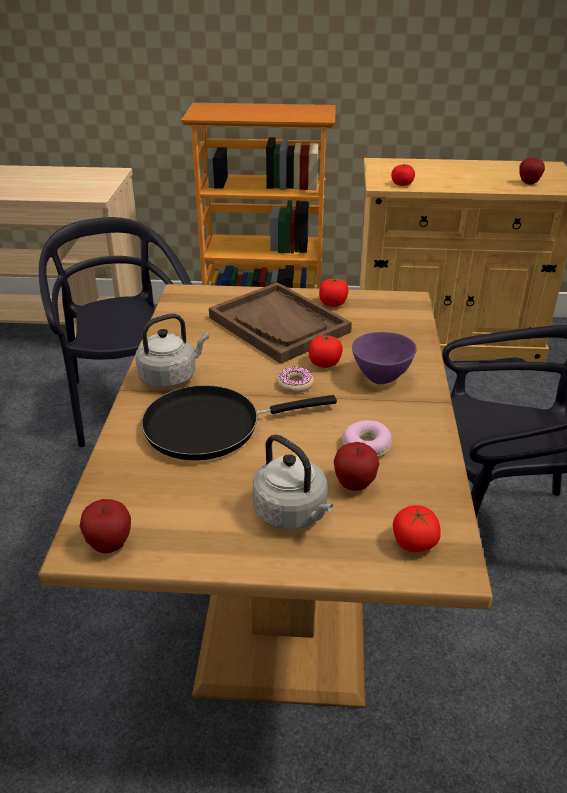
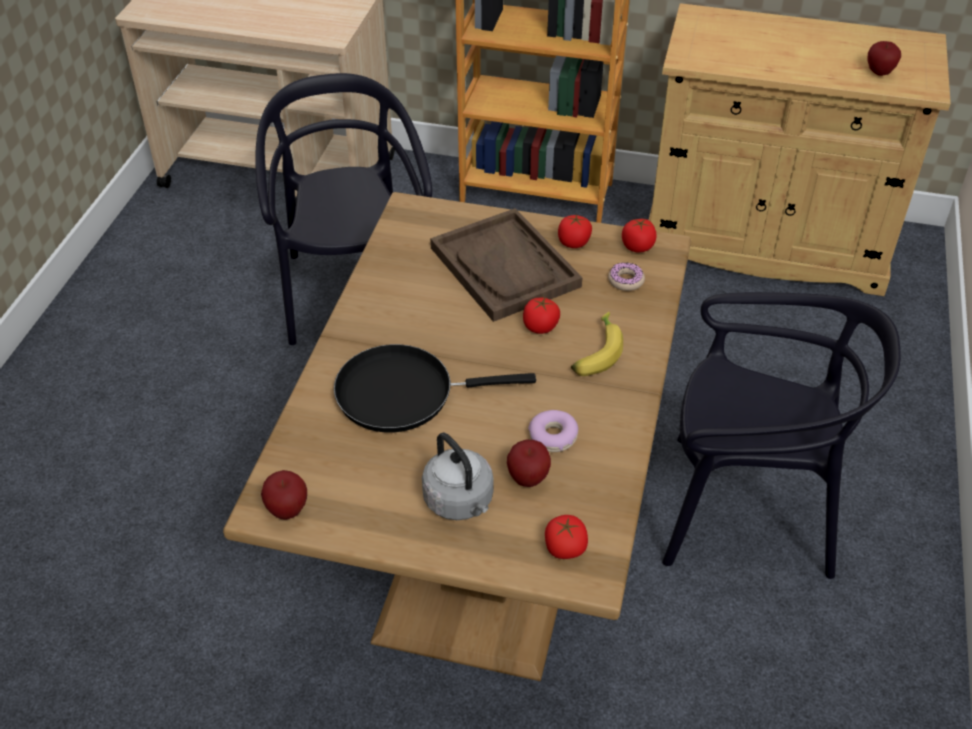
camera: 10 degrees right, 10 degrees up
(171, 377) = (375, 326): grey kettle -> none
(295, 384) = (502, 351): donut -> donut (626, 281)
(381, 377) = (595, 352): purple bowl -> banana
(402, 184) = (712, 60): tomato -> tomato (638, 246)

